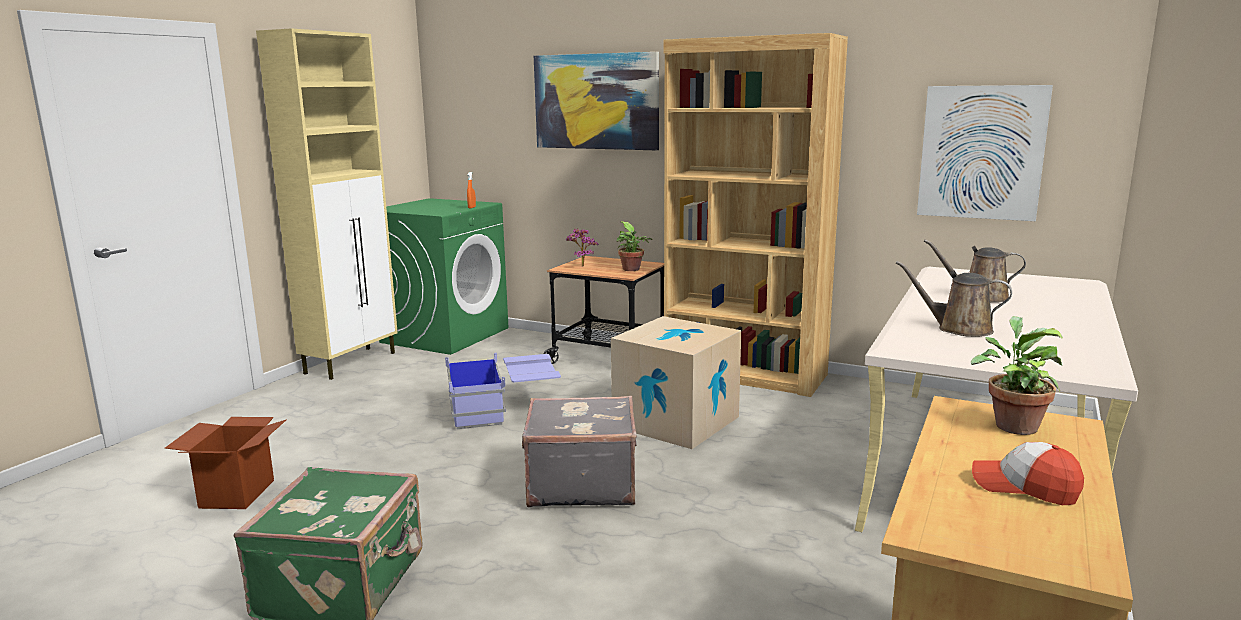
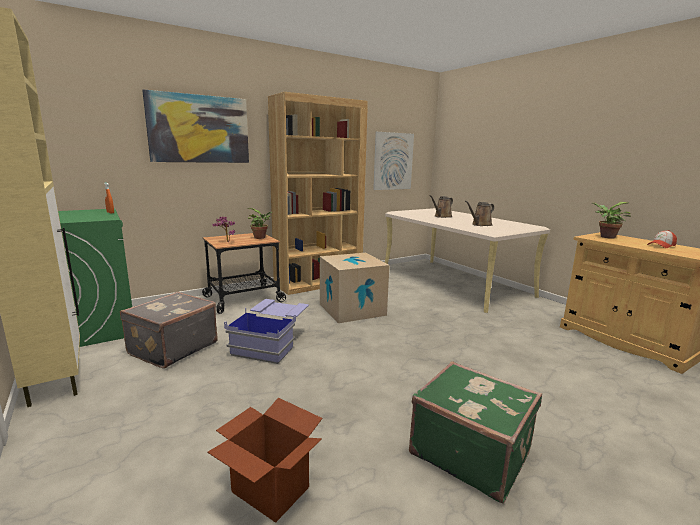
camera: 60 degrees left, 0 degrees up
(581, 484) = (398, 348): grey suitcase -> grey suitcase (172, 348)

